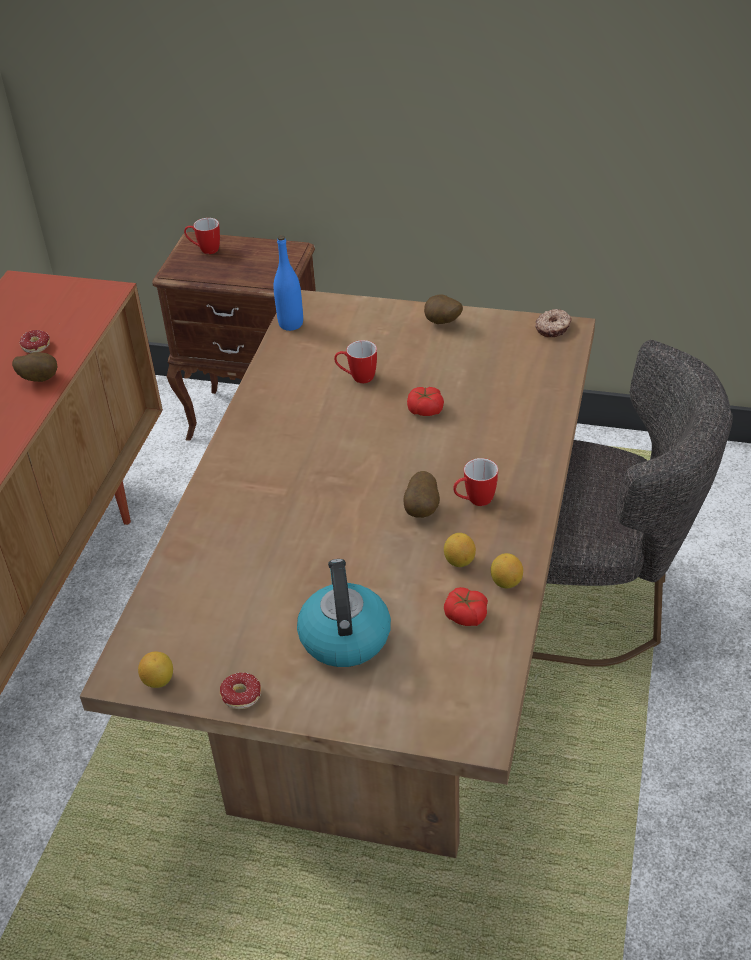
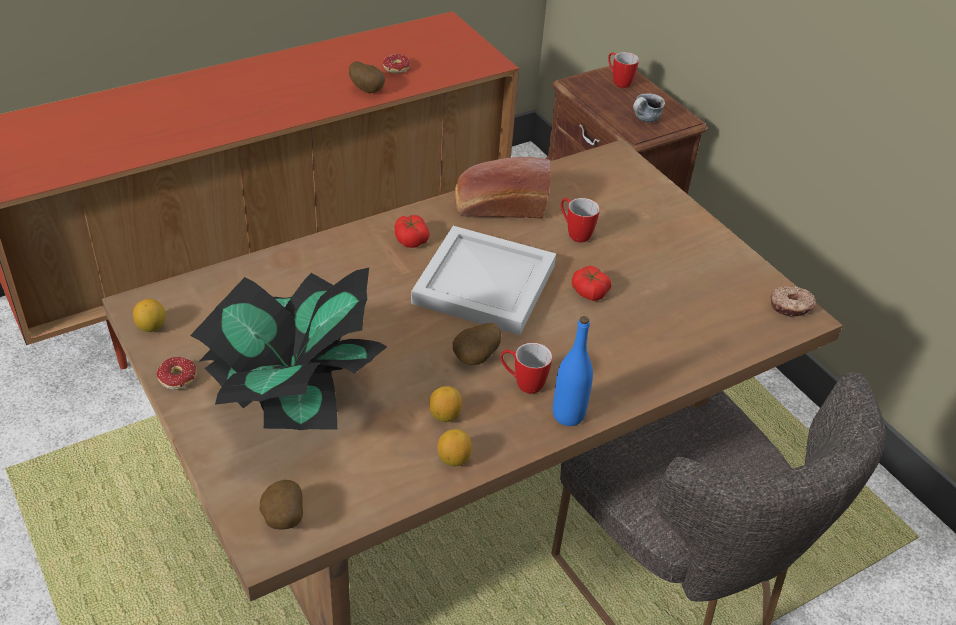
camera: 40 degrees right, 0 degrees up
(267, 267) = (644, 120): none -> mug
(277, 396) = (498, 206): none -> bread
(291, 324) = (585, 164): blue bottle -> blue bottle (568, 415)
(344, 636) = (292, 398): kettle -> potted plant
(354, 458) = (485, 285): none -> white tray
(442, 323) = (701, 240): potato -> potato (282, 520)
(466, 615) = (389, 456): tomato -> tomato (411, 239)

